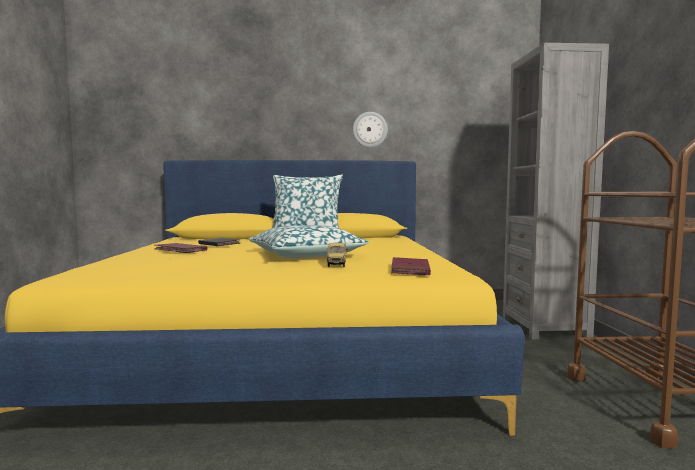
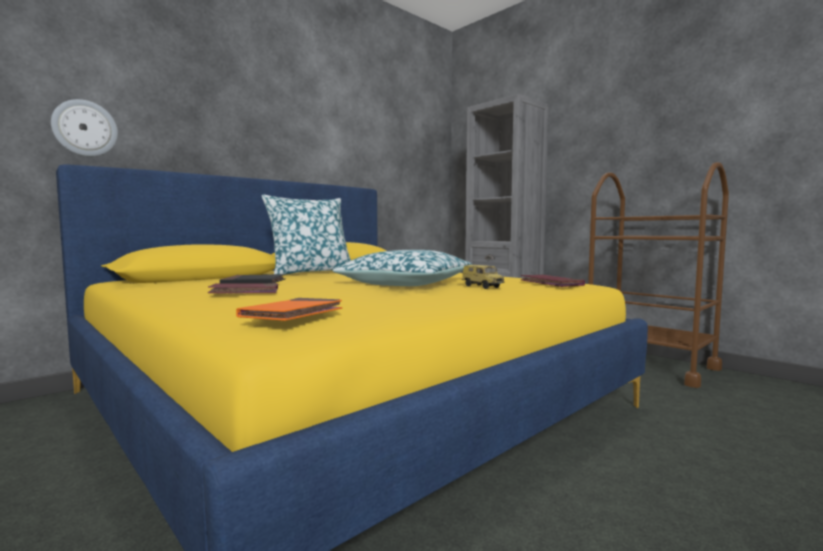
camera: 40 degrees left, 0 degrees up
(103, 267) = (292, 314): none -> orange book
(370, 129) = (327, 151): wall clock -> wall clock (85, 128)

